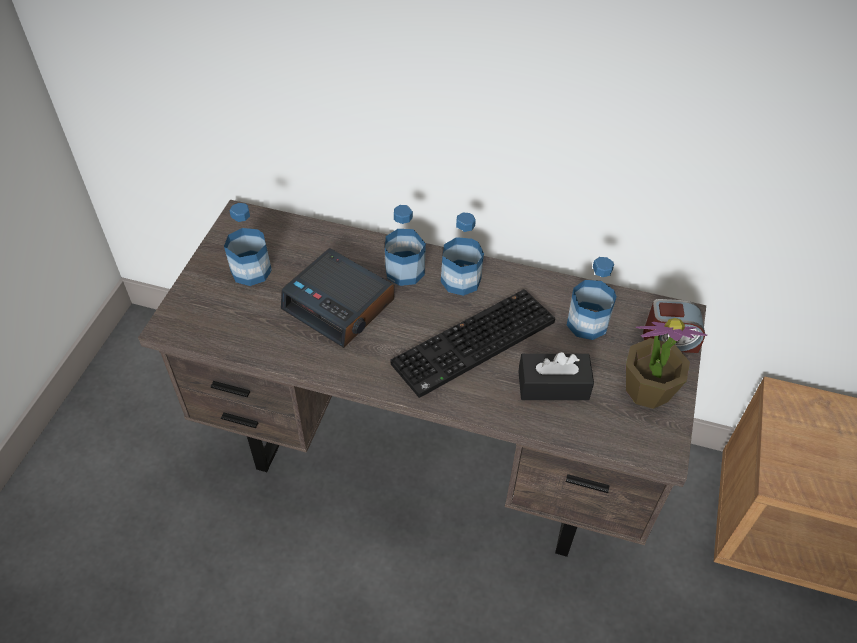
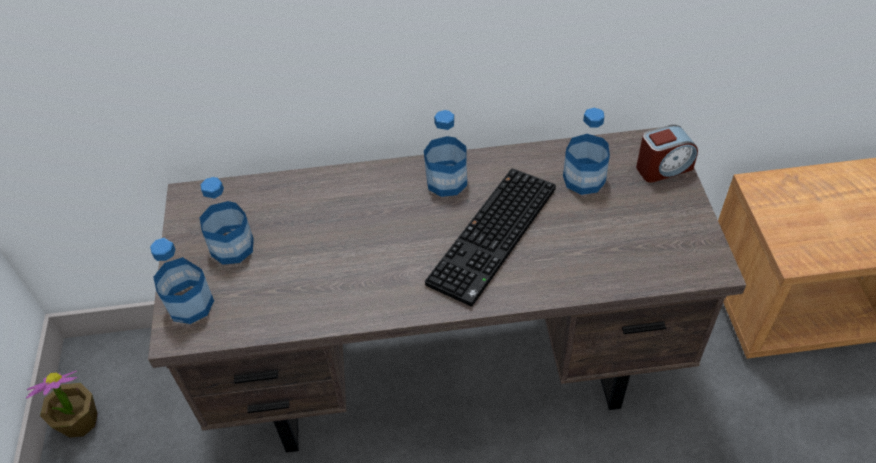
camera: 20 degrees left, 0 degrees up
(340, 305) = (343, 247): alarm clock -> none
(404, 271) = (388, 192): bottle -> bottle (190, 304)
(553, 385) = (586, 247): black tissue box -> none
(647, 390) = (669, 219): potted plant -> potted plant (79, 422)

